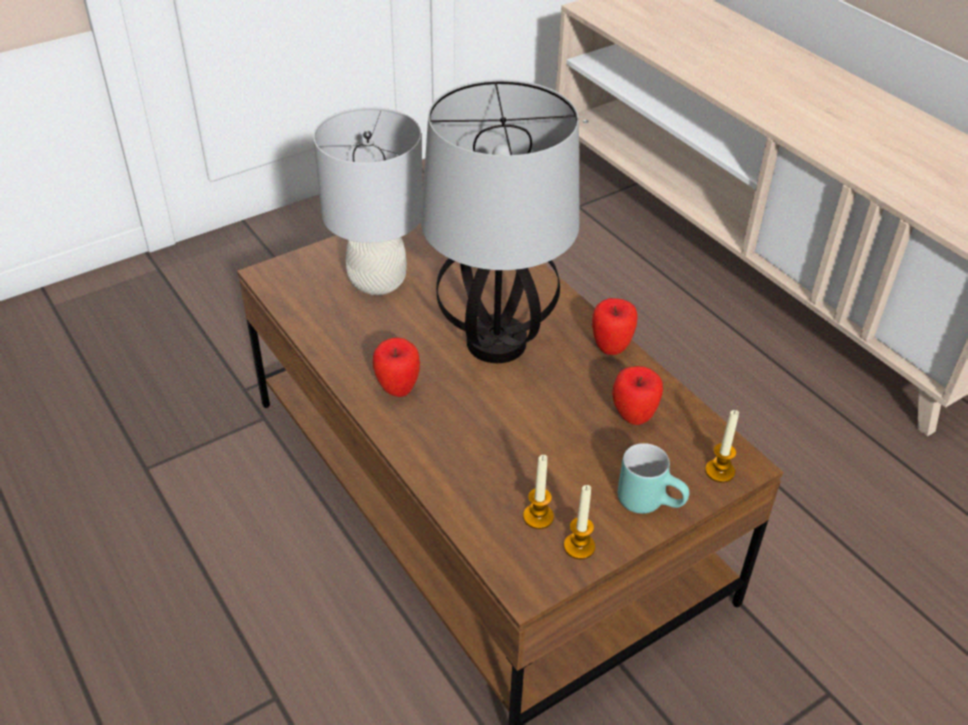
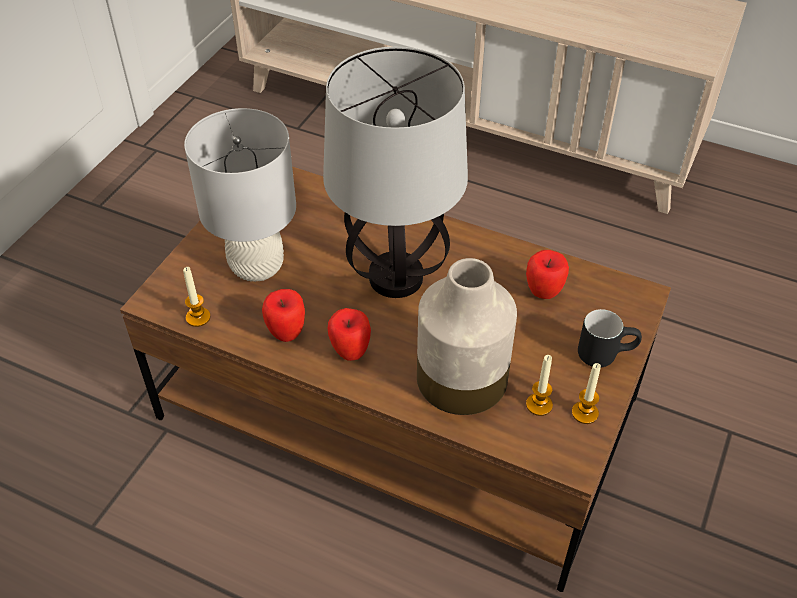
camera: 30 degrees left, 5 degrees up
(482, 456) = (460, 377): none -> beige vase
(611, 347) = (484, 243): apple -> apple (286, 333)
(651, 501) = (605, 353): turquoise mug -> black mug
(719, 471) = (631, 307): candle -> candle (198, 317)

